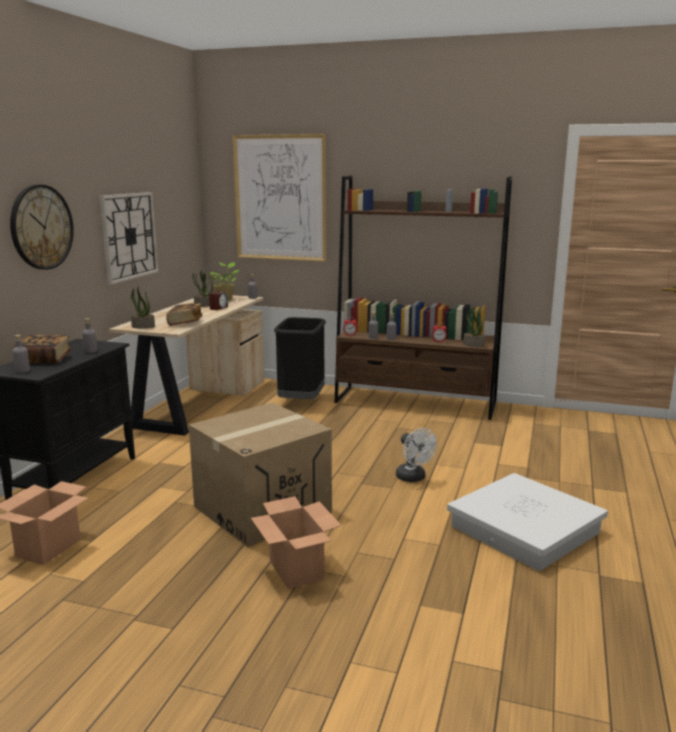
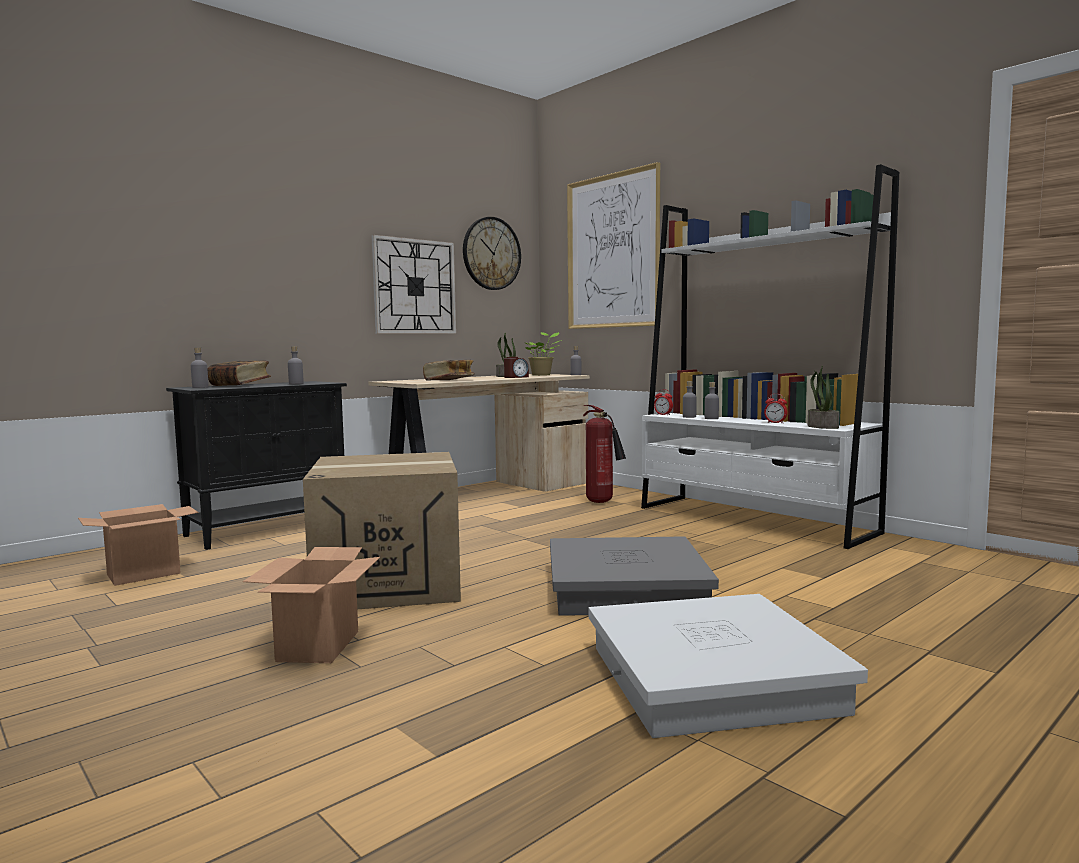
camera: 30 degrees right, 10 degrees down
(41, 227) = (281, 254): wall clock -> wall clock (491, 253)
(142, 327) = (401, 381): potted plant -> none
(301, 401) = (602, 502): black trash can -> fire extinguisher
(413, 478) = (626, 589): white fan -> grey storage box
(415, 403) = (753, 520): brown bookcase -> white bookcase

